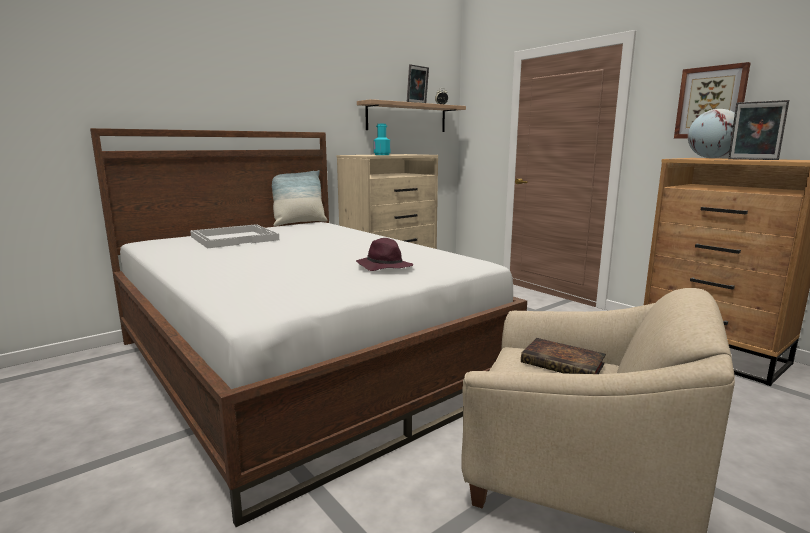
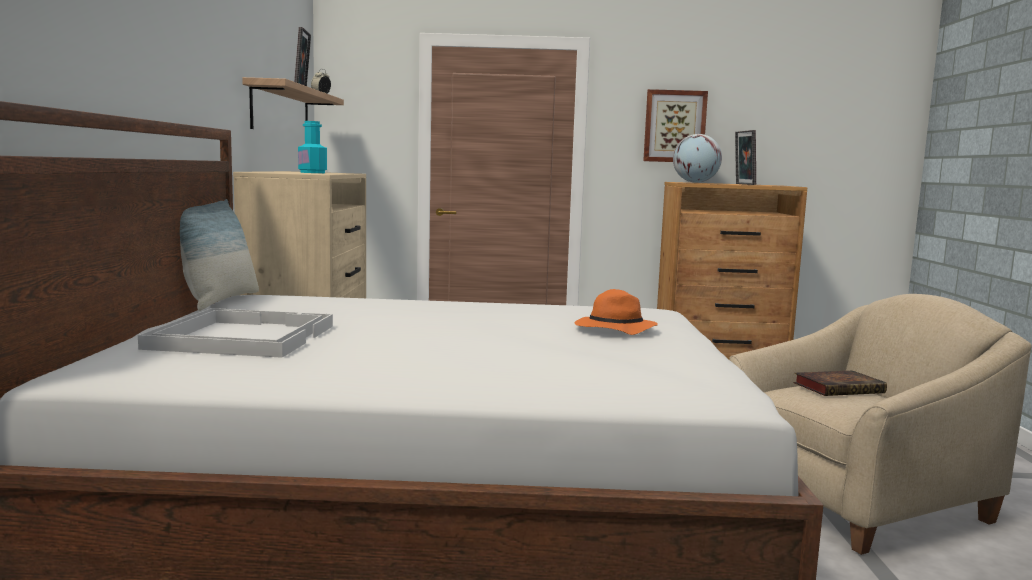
camera: 50 degrees left, 5 degrees down
(383, 267) = (614, 330): purple hat -> orange hat
(752, 159) = (743, 184): picture frame -> picture frame turned 90 degrees clockwise

